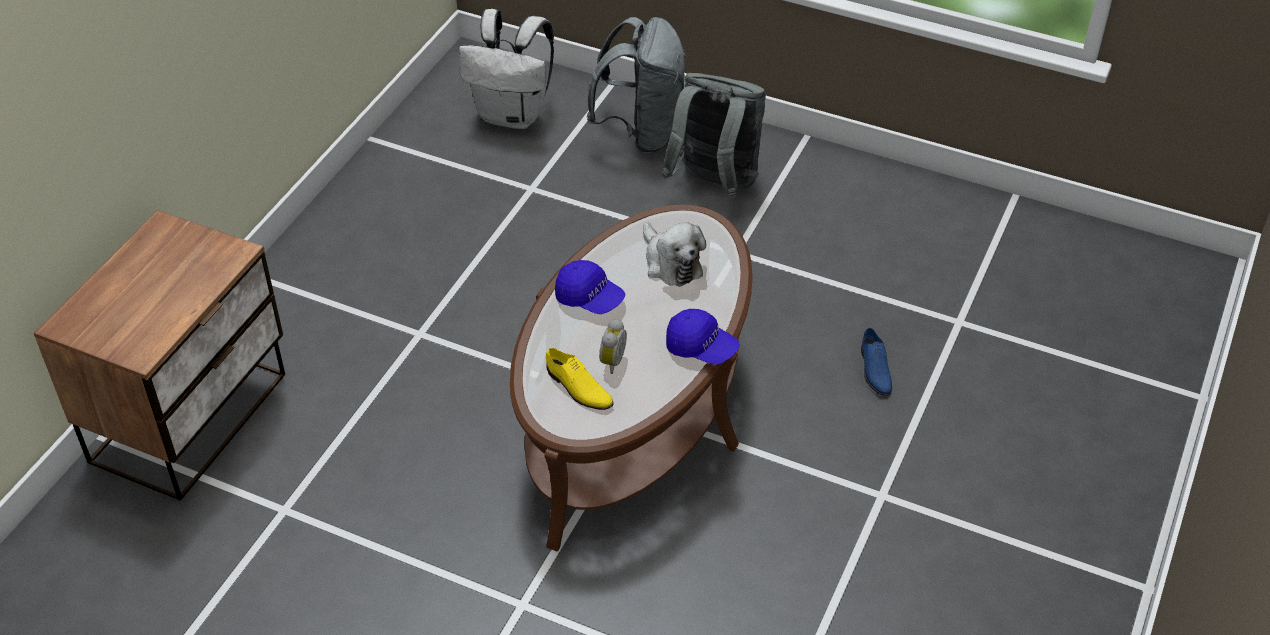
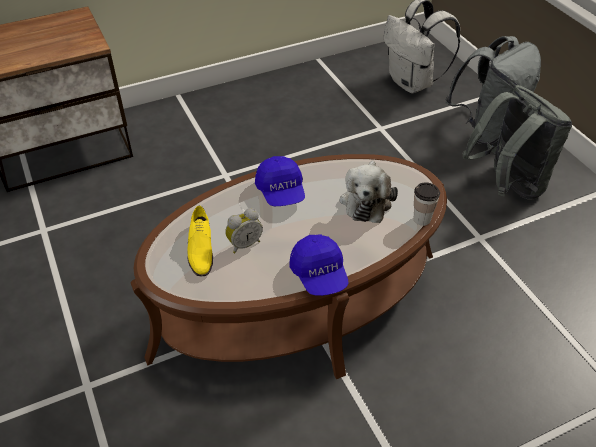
camera: 40 degrees right, 0 degrees up
(733, 253) = (422, 219): none -> cup
(874, 369) = (509, 389): blue shoe -> none

